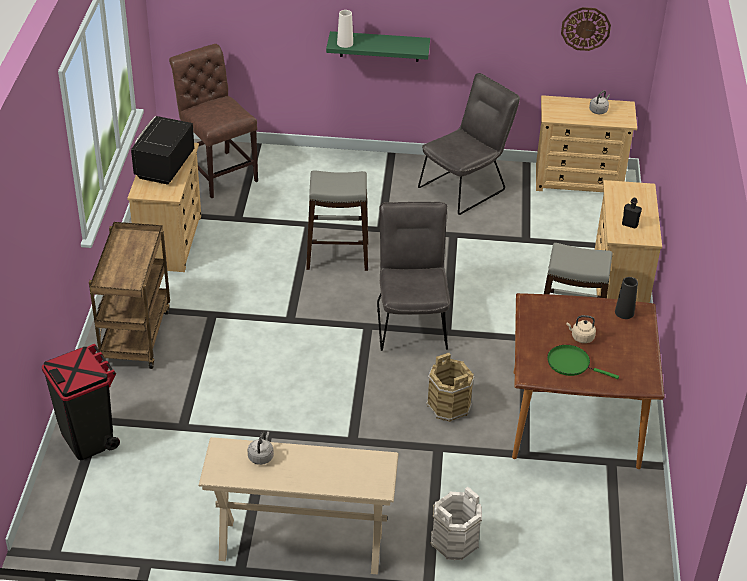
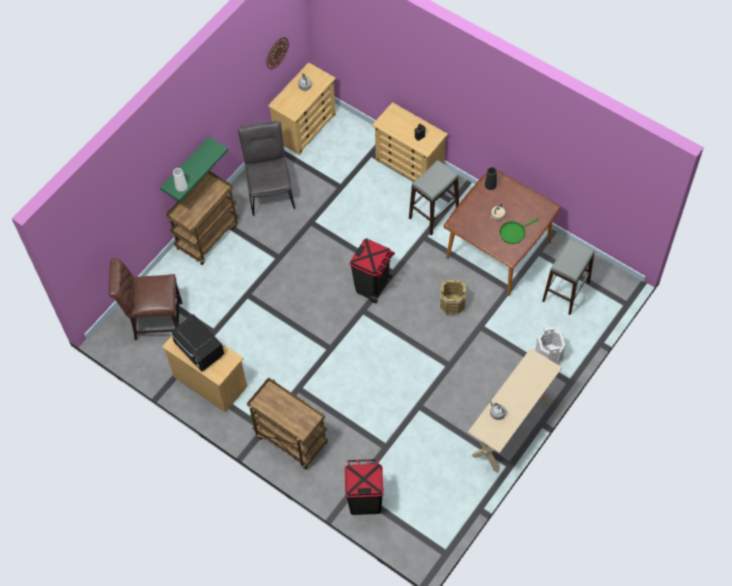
camera: 55 degrees left, 20 degrees up
(337, 256) = (289, 294): grey stool -> grey stool (566, 292)
(360, 166) = (207, 235): none -> brown cart
(411, 321) = (372, 286): grey chair -> black trash can

